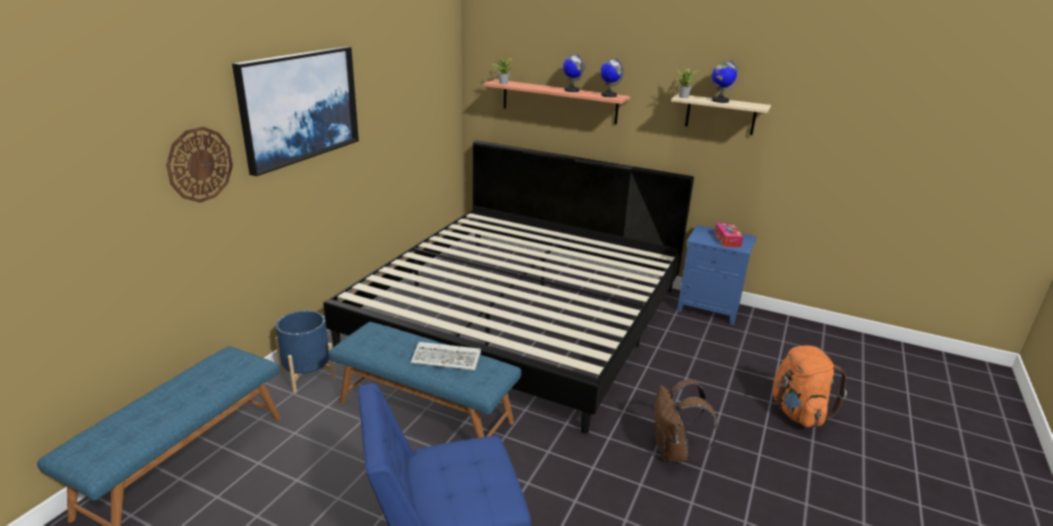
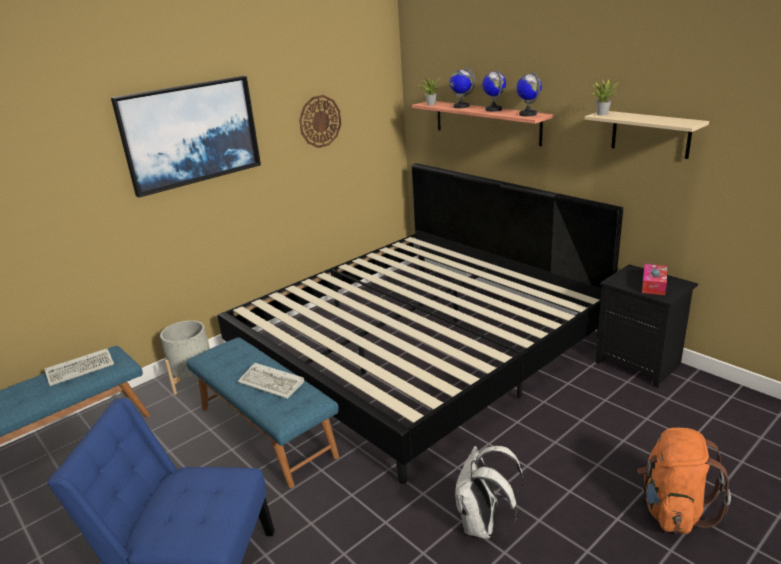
camera: 25 degrees right, 0 degrees up
(200, 164) = (81, 186): wall clock -> wall clock (320, 121)
(210, 374) = (82, 369): none -> keyboard
(308, 375) = (194, 380): blue planter -> grey planter
(673, 452) = (483, 525): brown backpack -> white backpack
(710, 308) = (640, 364): blue nightstand -> black nightstand
(719, 101) = (643, 117): globe -> globe (461, 106)

